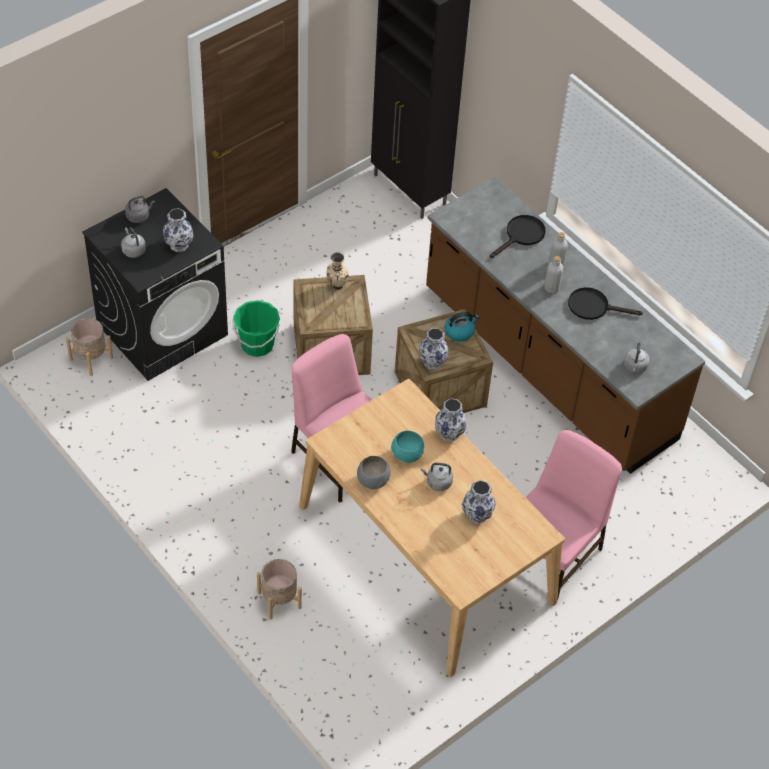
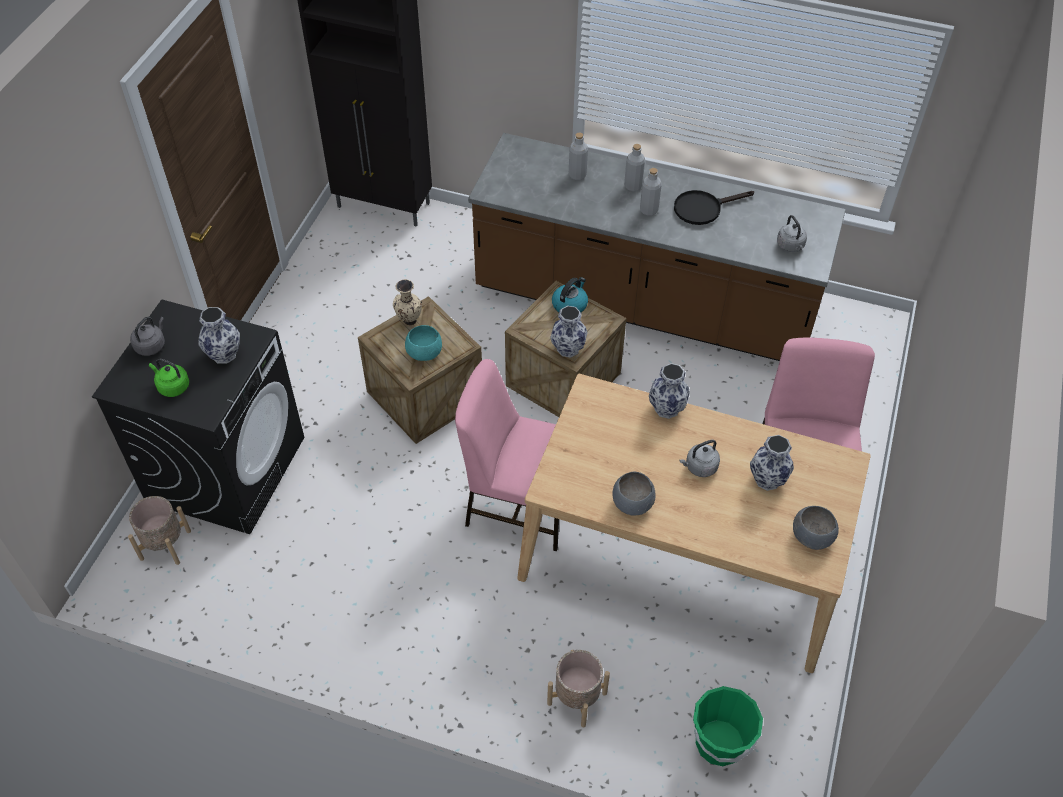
camera: 30 degrees left, 0 degrees up
(133, 250) = (172, 386): grey kettle -> green kettle
(257, 344) = (343, 431): green bucket -> green bucket (719, 743)
(407, 454) = (643, 454): turquoise bowl -> turquoise bowl (424, 352)
(474, 566) = (812, 537): none -> grey bowl
(521, 236) = (577, 175): black frying pan -> grey bottle

